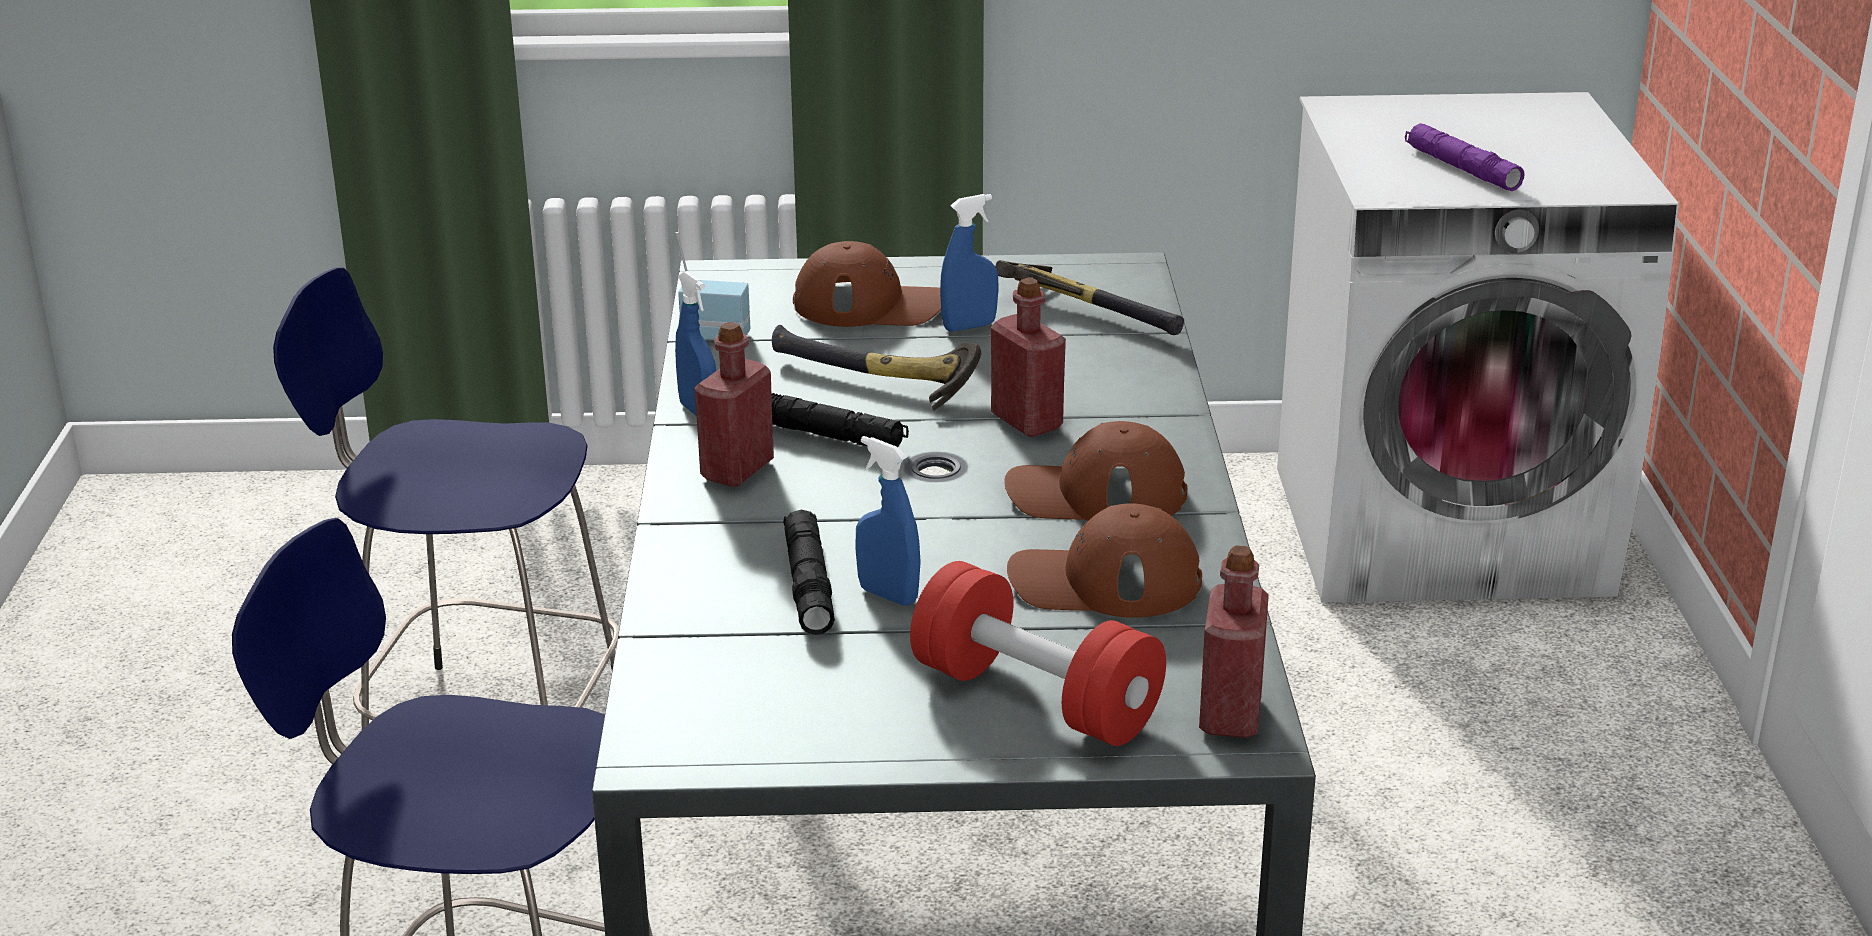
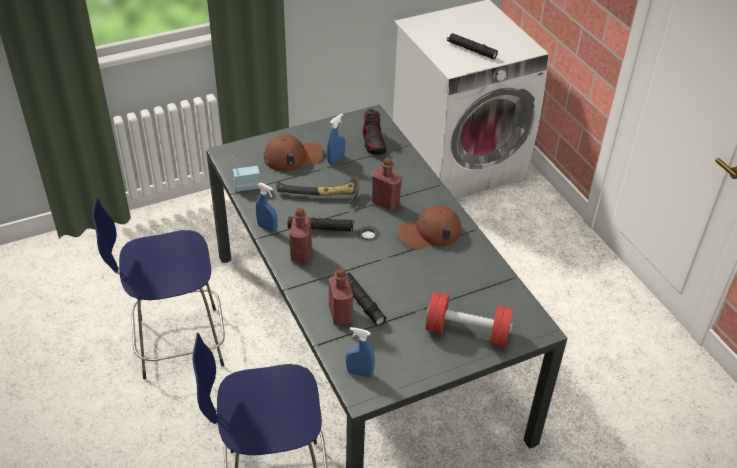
camera: 25 degrees left, 15 degrees up
(888, 595) = (391, 299): blue spray bottle -> blue spray bottle (359, 373)
(1090, 313) = (373, 142): hammer -> shoe
(1103, 581) = (456, 273): brown cap -> none
(1230, 715) = (529, 320): red bottle -> red bottle (340, 314)
(1462, 169) = (471, 50): purple flashlight -> black flashlight

